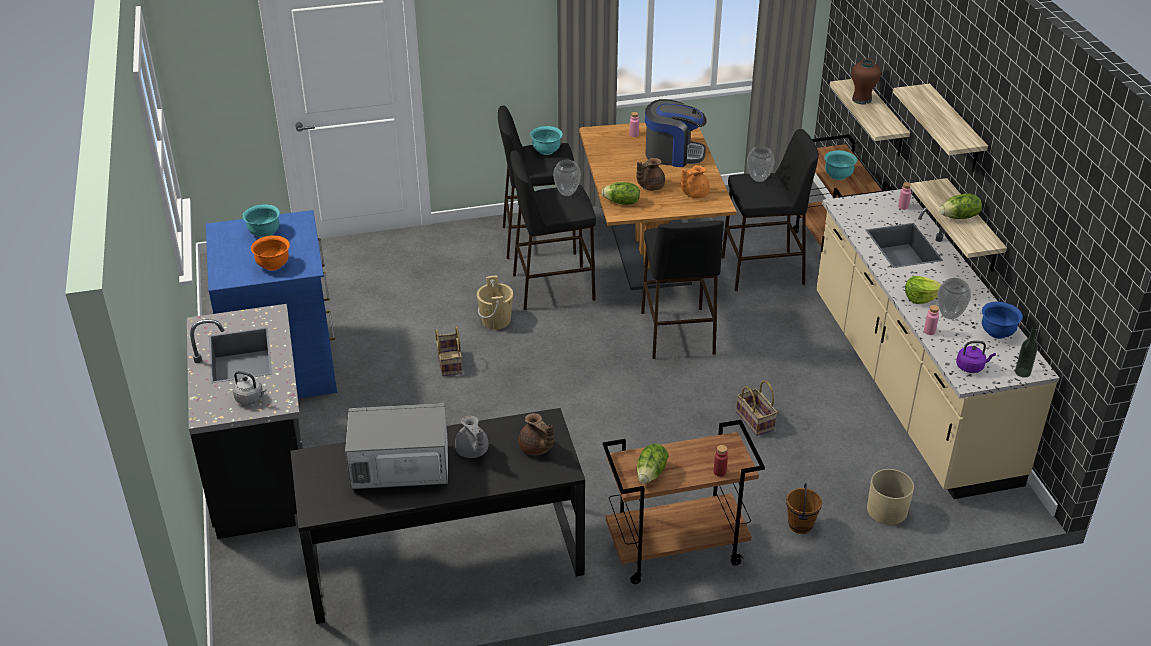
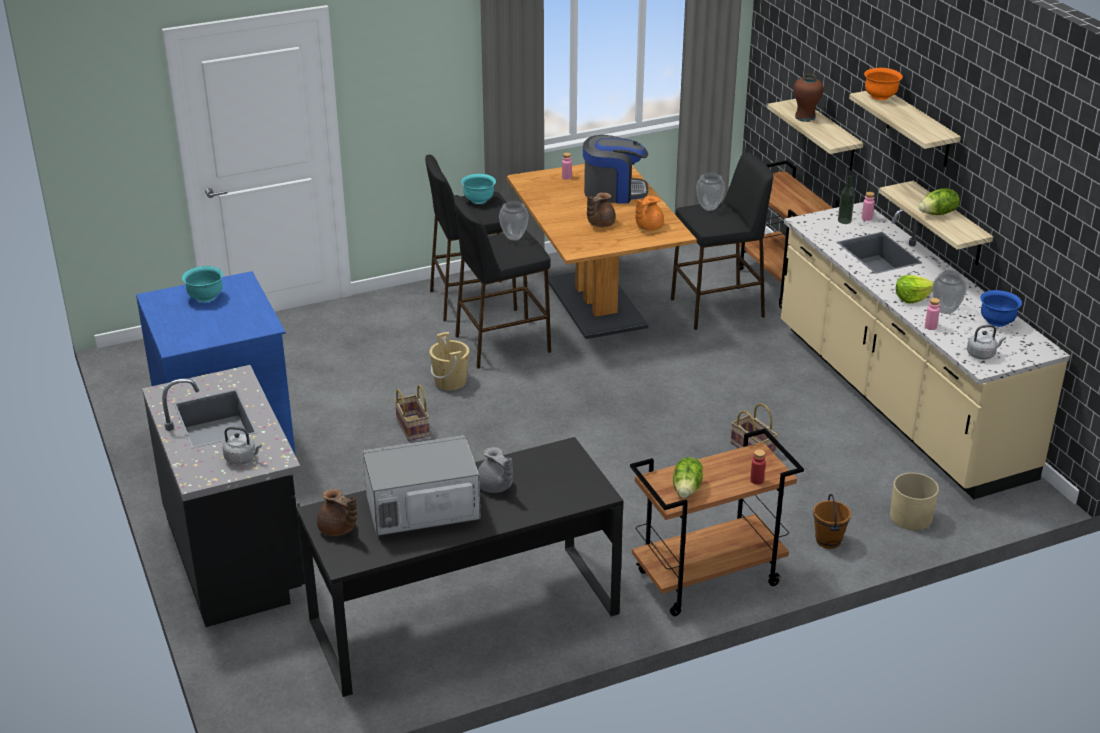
camera: 10 degrees left, 5 degrees down
(273, 265) = (226, 327): orange bowl -> orange bowl (880, 97)
(536, 448) = (562, 477): brown teapot -> brown teapot (338, 529)
(622, 202) = (575, 241): lettuce -> none
(677, 333) = (647, 375): black stool -> none
(838, 176) = (786, 200): turquoise bowl -> none
(971, 367) = (982, 354): purple kettle -> grey kettle
(1022, 372) = (1033, 354): bottle -> bottle (844, 221)

